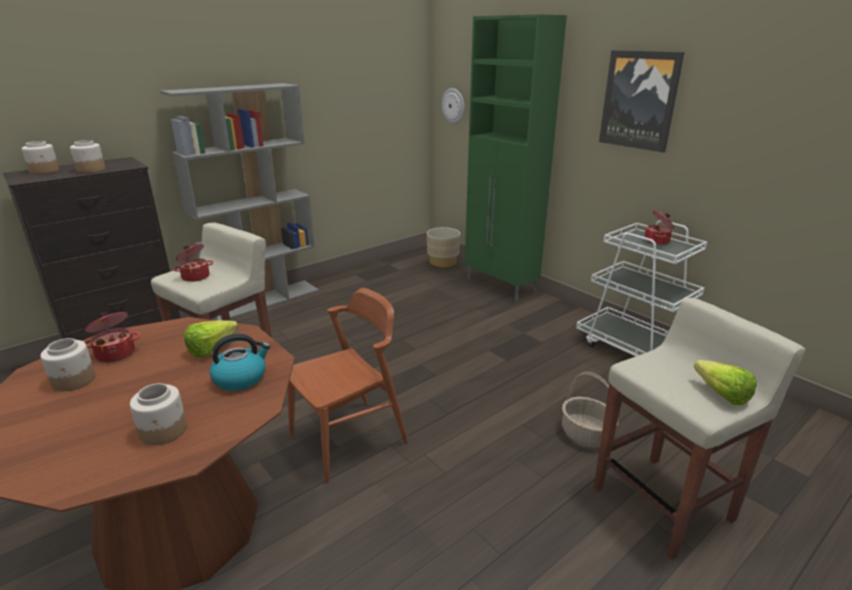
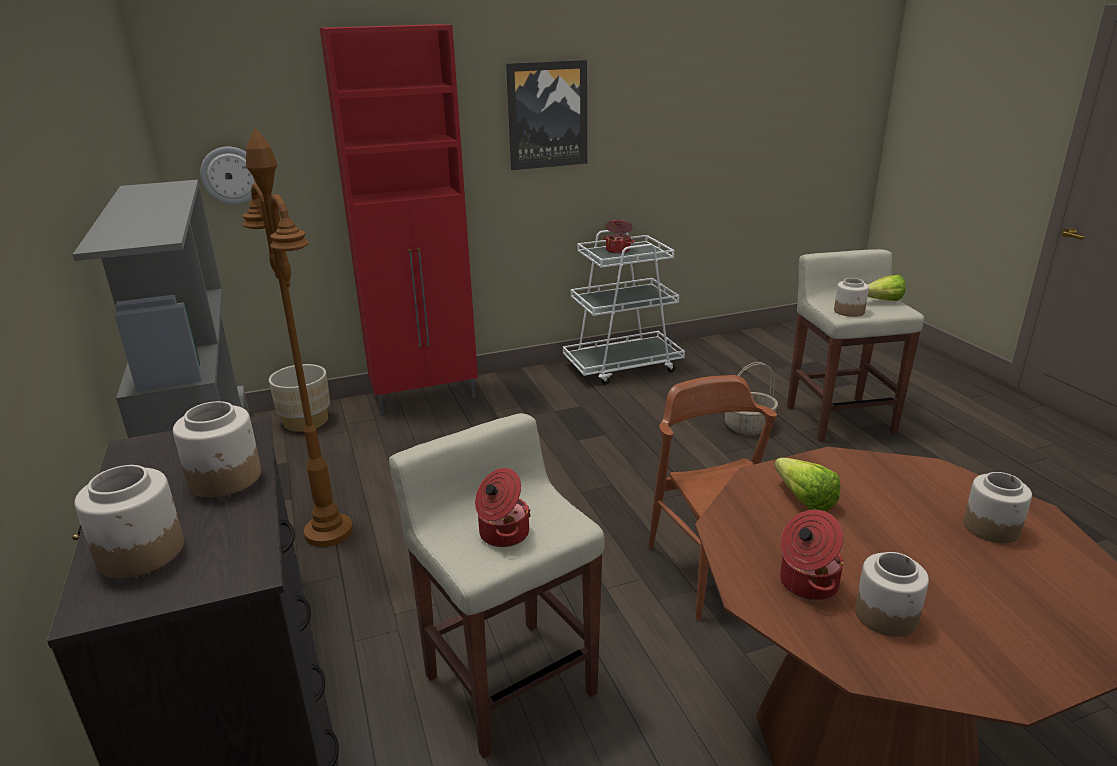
camera: 70 degrees left, 0 degrees up
(241, 378) = (876, 480): kettle -> none
(340, 297) = (329, 532): none -> brown floor lamp
(501, 286) = (426, 397): green cabinet -> red cabinet
(653, 371) = (849, 311): none -> jar

